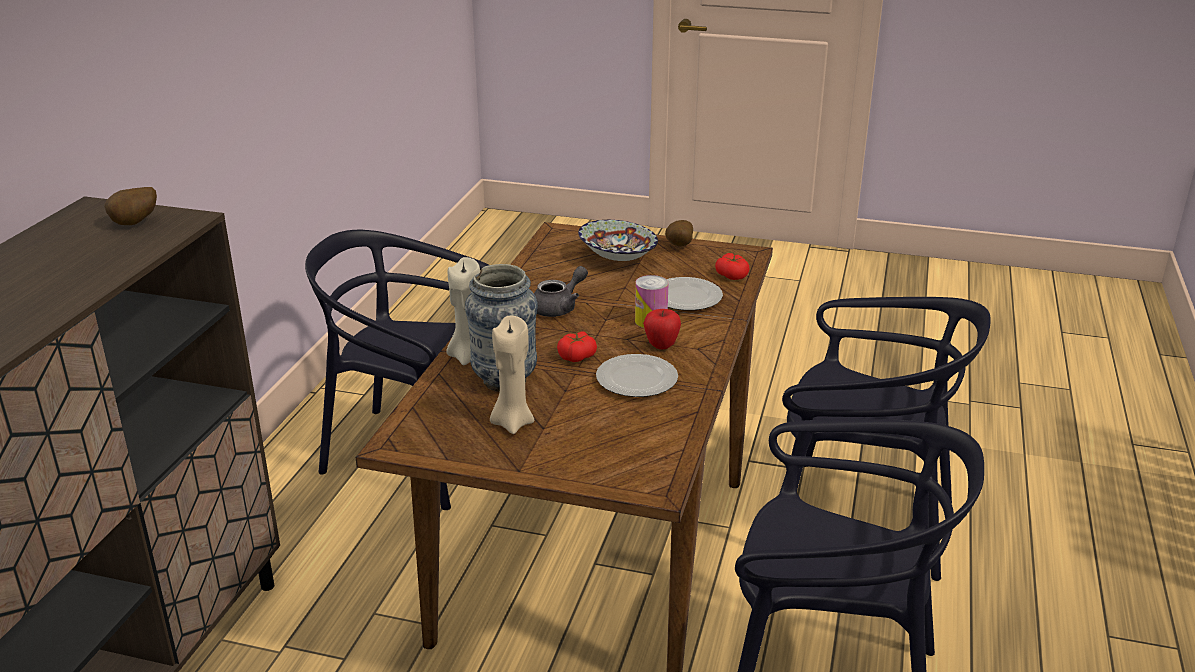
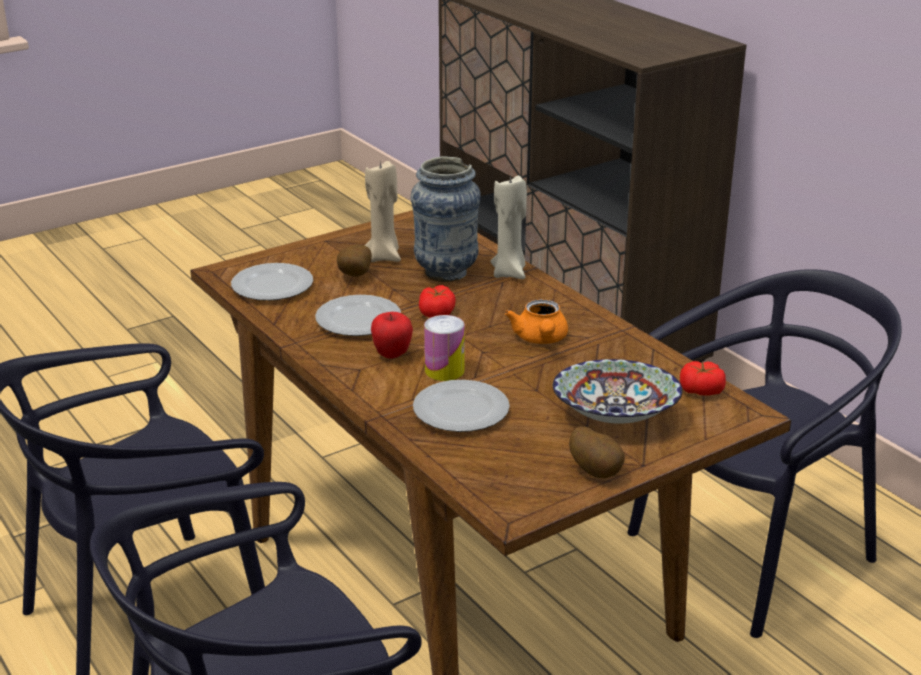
camera: 130 degrees right, 0 degrees up
(135, 224) = (656, 47): potato -> potato (353, 276)
(559, 307) = (540, 339): grey teapot -> orange teapot
(644, 446) = (272, 286): none -> plate
(732, 275) = (470, 466): tomato -> tomato (701, 390)

